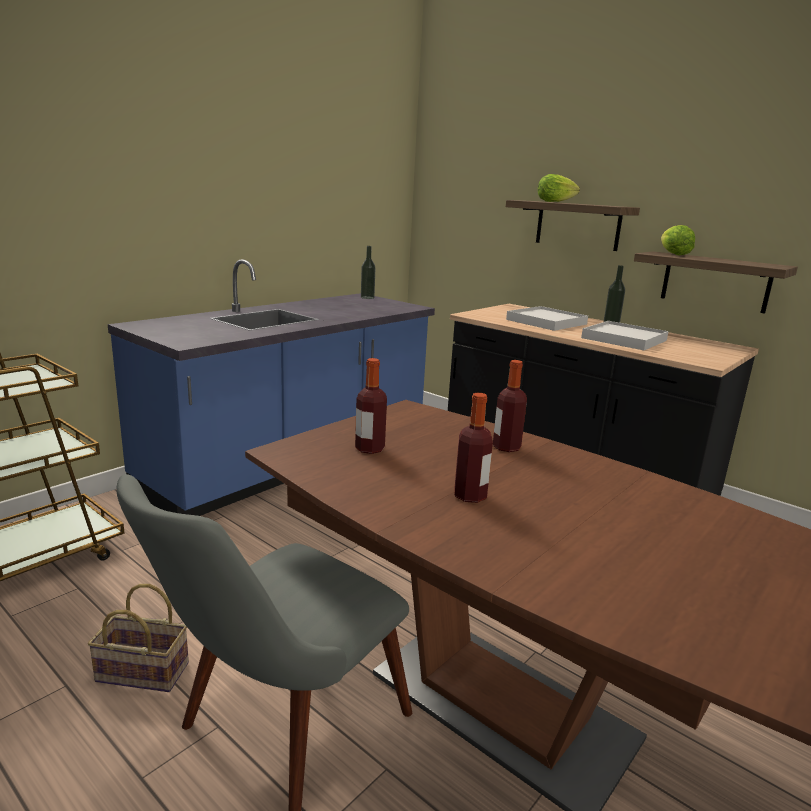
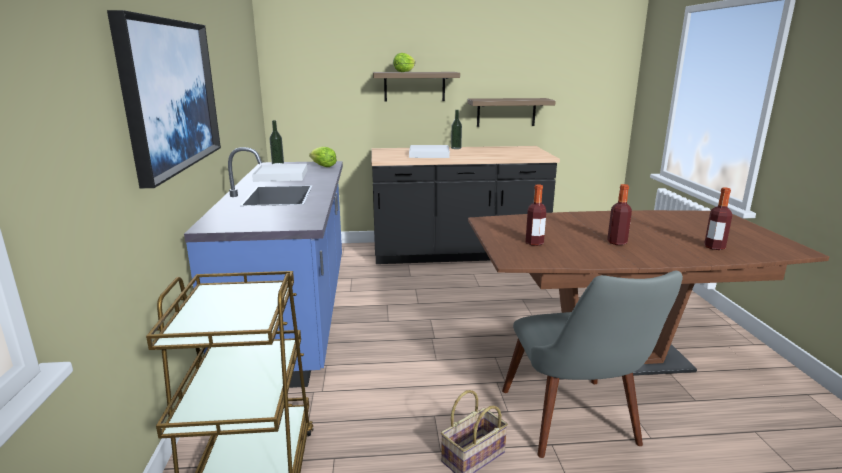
camera: 45 degrees left, 0 degrees up
(129, 190) = (170, 95): none -> picture
(506, 447) = (567, 220): bottle -> bottle (714, 247)
(624, 339) = (487, 154): white tray -> white tray (281, 175)
(673, 254) = (486, 99): lettuce -> lettuce (323, 166)

